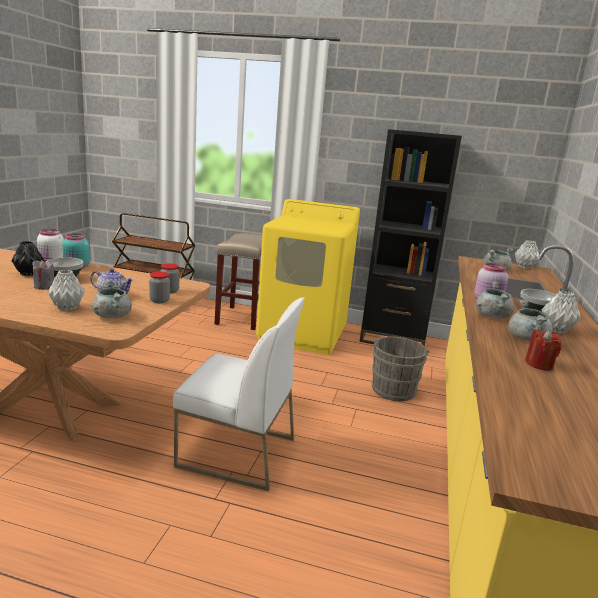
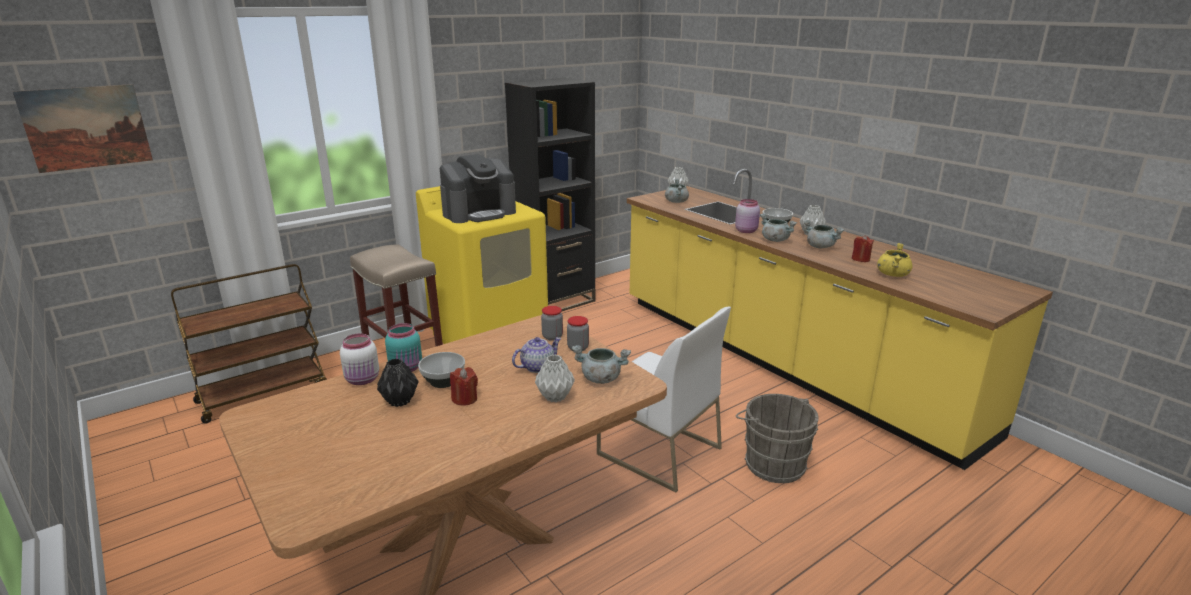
camera: 50 degrees left, 5 degrees up
(44, 286) = (465, 399): grey candle -> red candle
(122, 114) = (86, 127): none -> picture
(236, 452) = (658, 451): white chair -> white chair turned 75 degrees clockwise
(304, 223) = (479, 213): none -> coffee machine
(394, 389) = (636, 340): grey bucket -> grey bucket (772, 463)
(530, 389) = (892, 274): none -> yellow cooking pot

